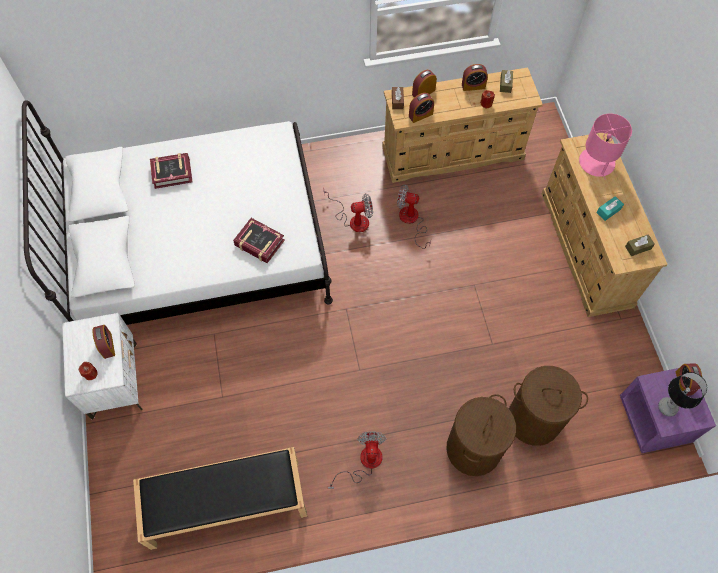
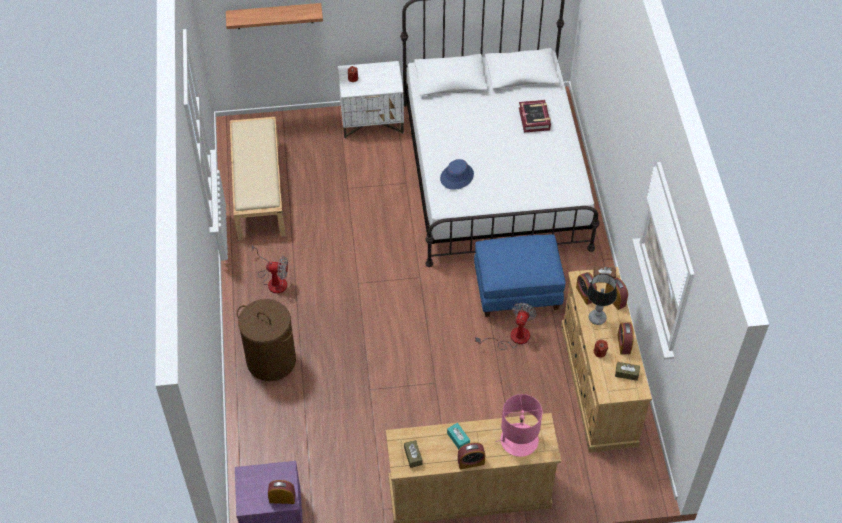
camera: 95 degrees right, 10 degrees down
(25, 445) = (274, 16): none -> shelf
(107, 345) = (375, 87): alarm clock -> alarm clock (471, 462)
(225, 504) = (258, 189): black bench -> beige bench
(259, 243) = (456, 176): book -> blue hat
(353, 219) = (517, 289): fan -> blue ottoman
(534, 419) = (290, 412): brown laundry basket -> none
(667, 407) = (261, 478): table lamp -> table lamp (597, 318)

